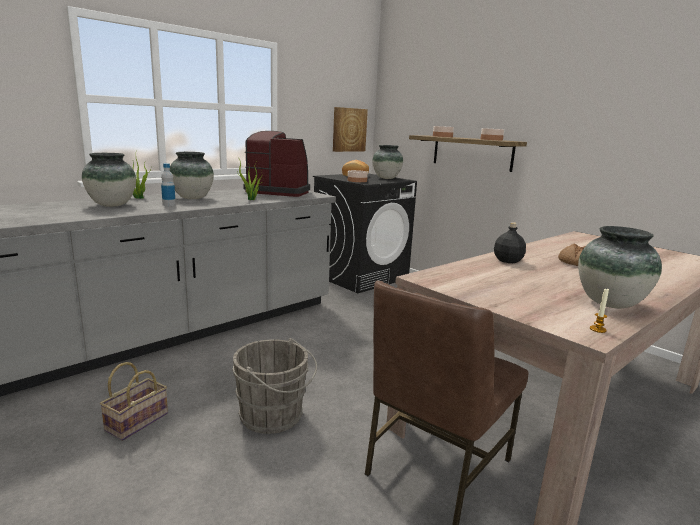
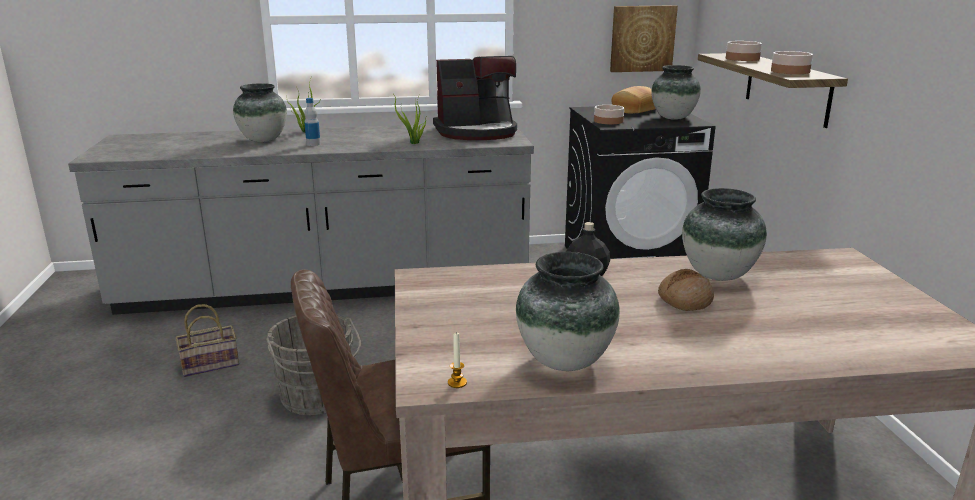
camera: 35 degrees right, 5 degrees up
(193, 198) = (357, 135): vase -> vase (718, 274)
(279, 191) = (477, 132): coffee machine -> coffee machine turned 120 degrees clockwise

